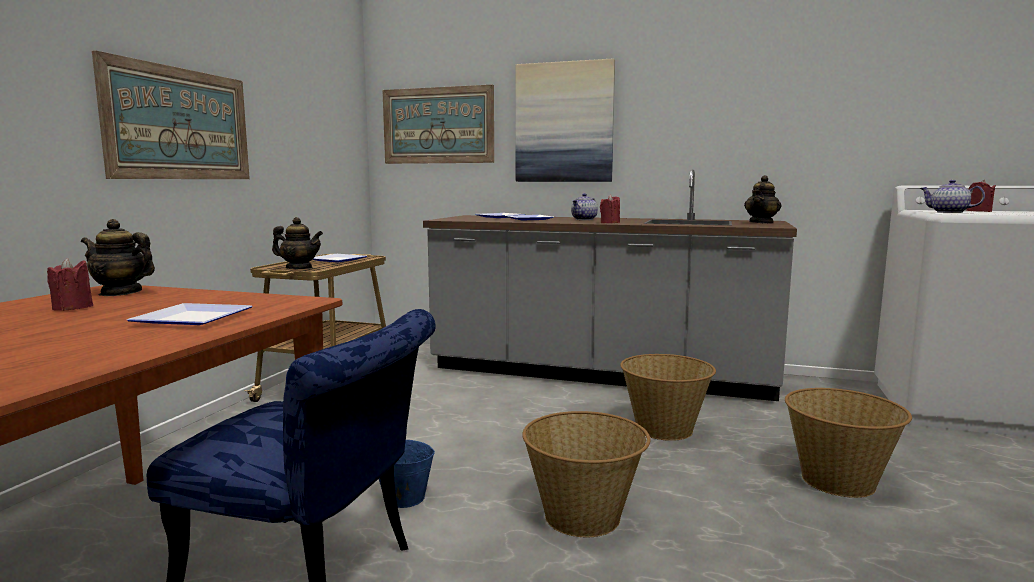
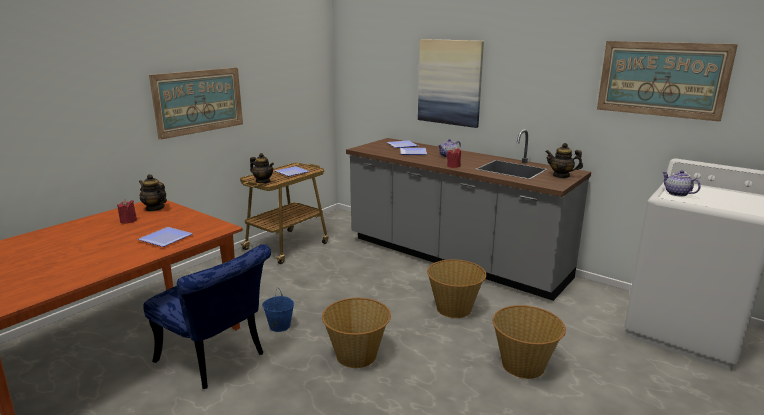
camera: 20 degrees right, 10 degrees up
(438, 125) = (373, 75): picture -> picture (661, 79)
(762, 223) = (561, 176): teapot -> teapot turned 60 degrees clockwise
(978, 211) = (713, 192): red candle -> none

